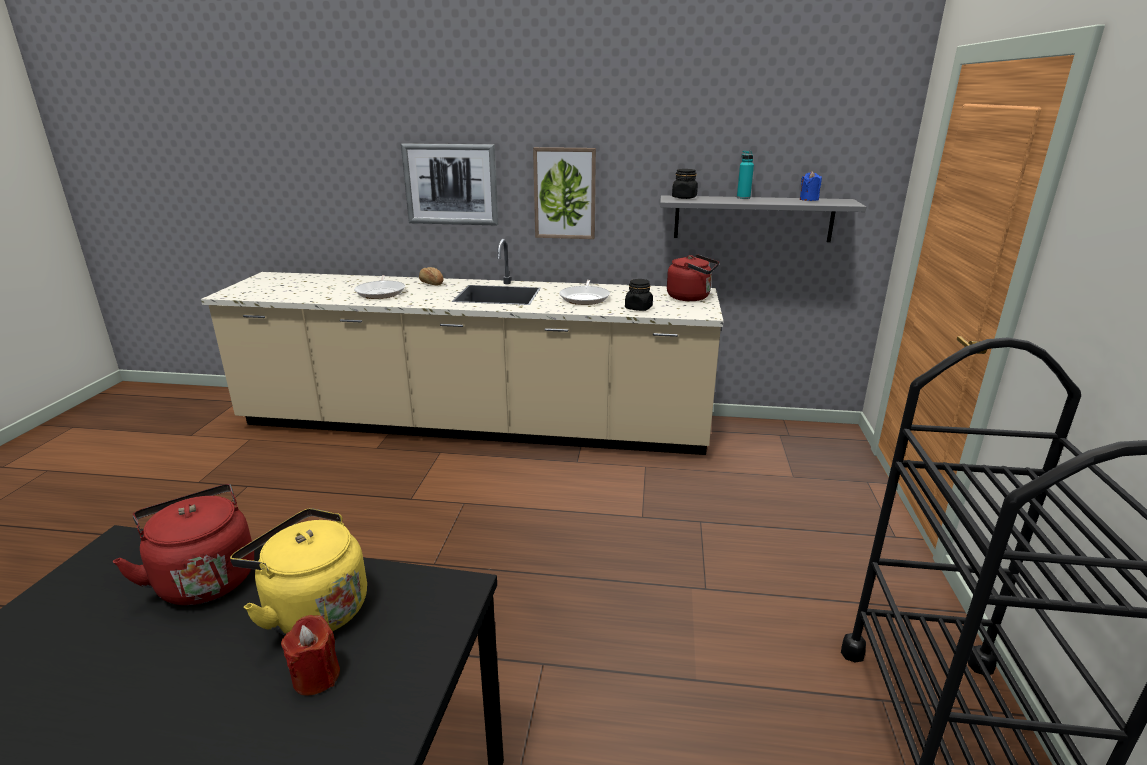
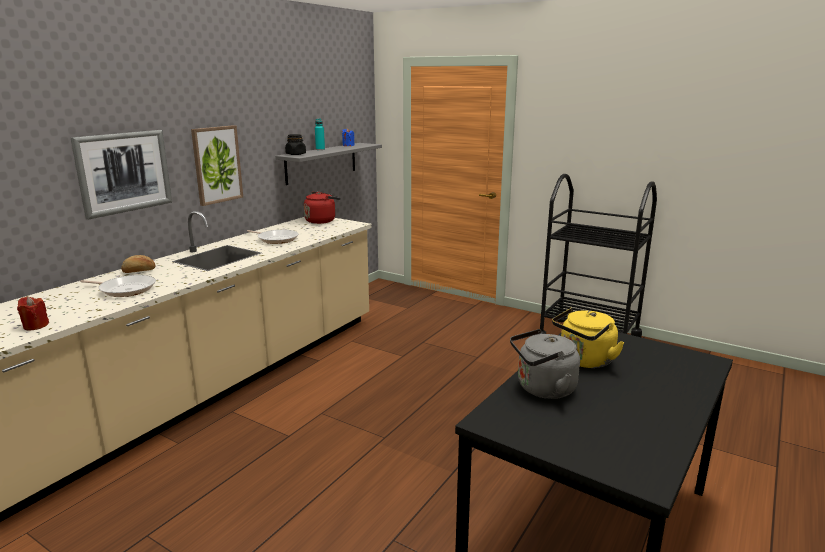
camera: 65 degrees left, 5 degrees down
(205, 577) = (542, 389): red kettle -> grey kettle
(316, 676) = (634, 362): red candle -> red candle (35, 326)
(638, 308) = (320, 233): black jar -> none

